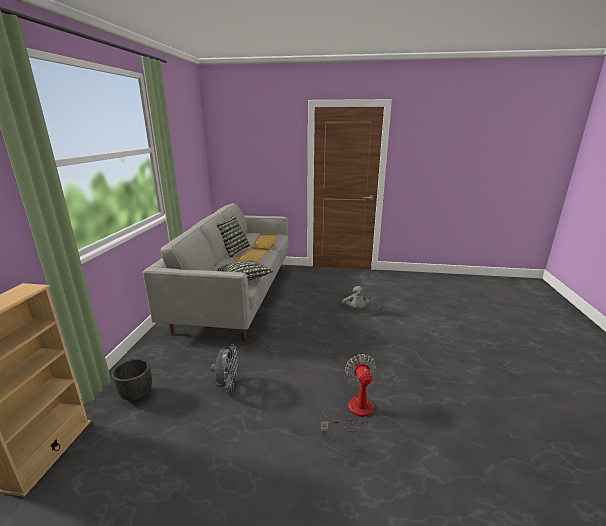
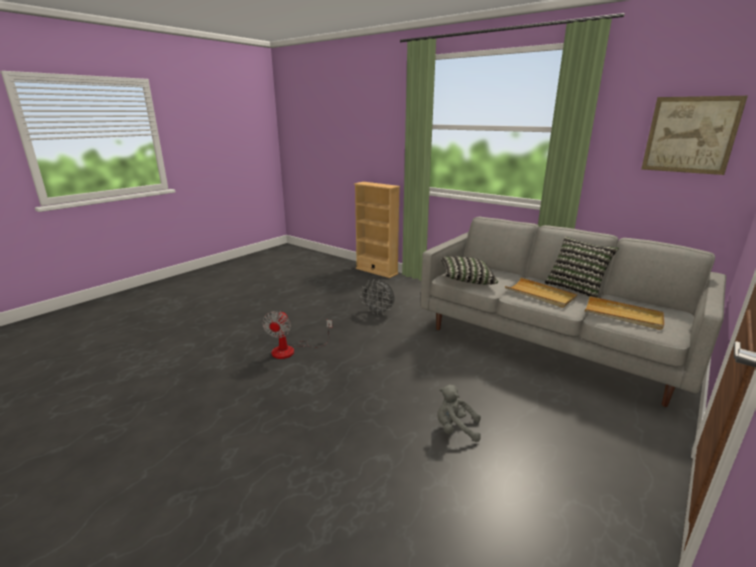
camera: 120 degrees right, 0 degrees up
(137, 395) = (400, 288): black planter -> none
(190, 146) = (690, 135): none -> picture
(354, 412) = (291, 350): fan -> fan turned 75 degrees clockwise

